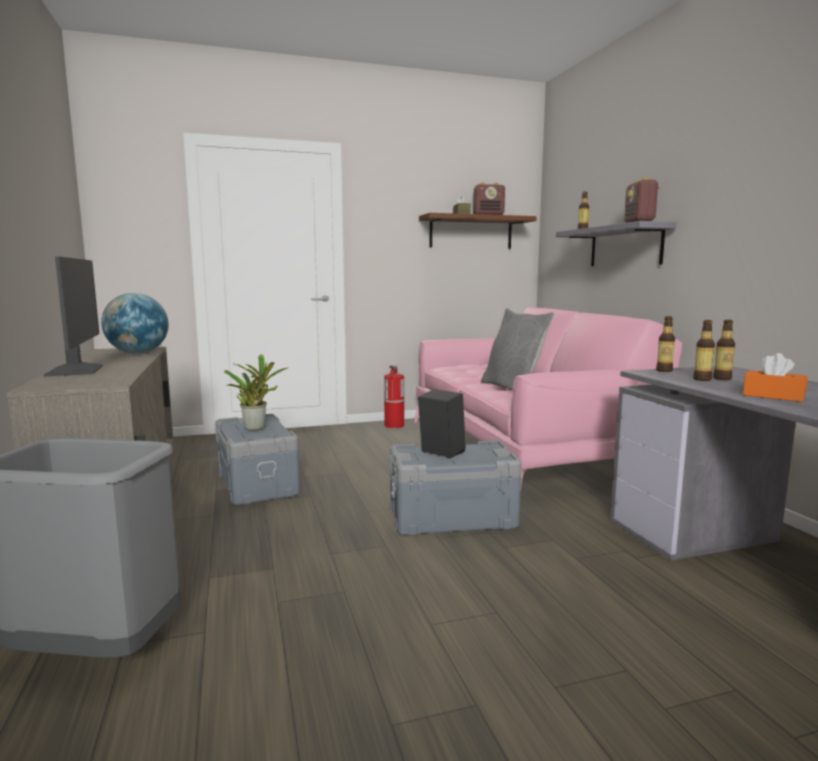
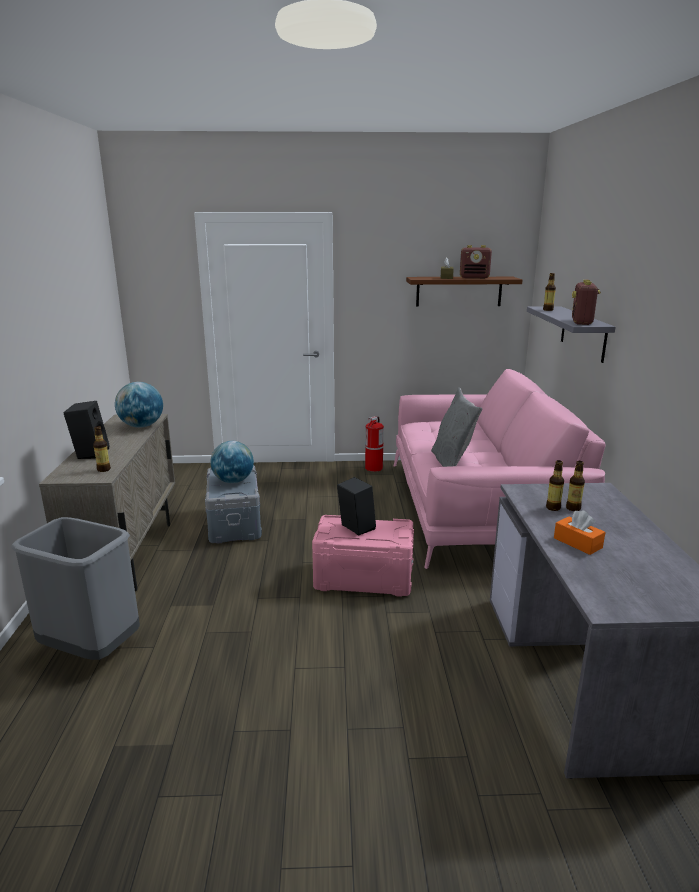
camera: 15 degrees right, 10 degrees up
(77, 370) = (90, 453): monitor -> black speaker
(256, 428) = (233, 481): potted plant -> globe
(451, 517) = (363, 577): grey storage box -> pink storage box
(664, 370) = (539, 488): bottle -> bottle (104, 469)

